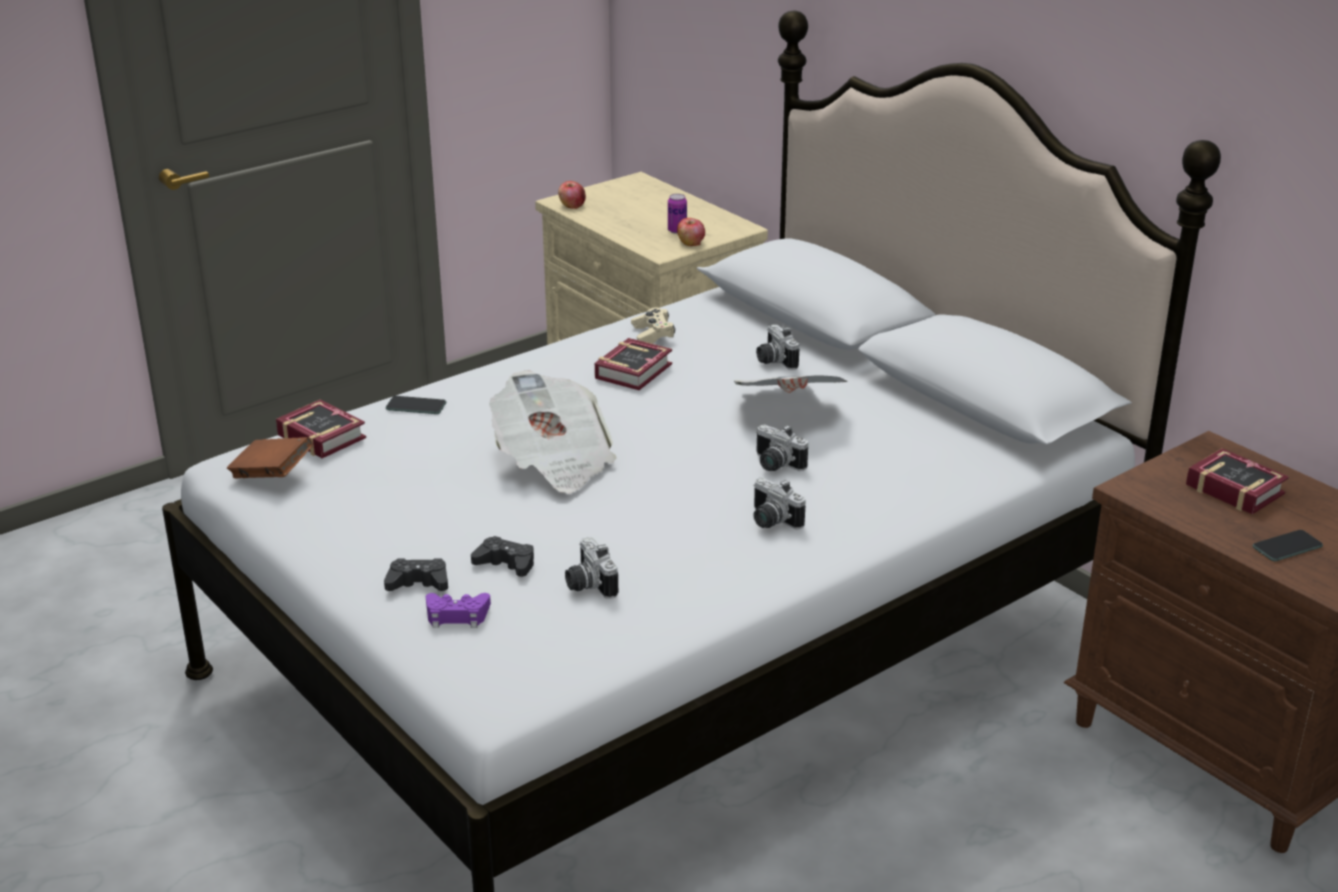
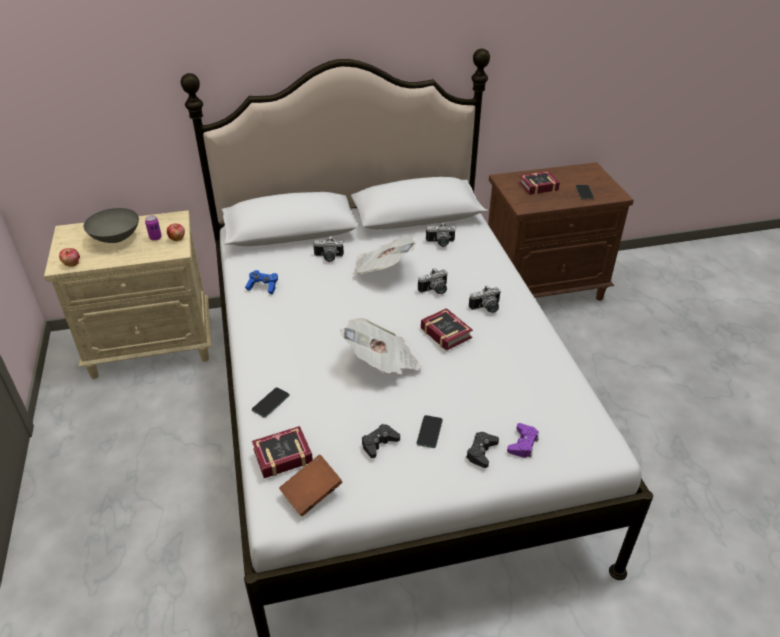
camera: 65 degrees left, 10 degrees up
(434, 532) = (429, 432): none -> phone
(506, 563) = (477, 411): black game controller -> black game controller (379, 443)
(587, 585) = (514, 386): camera -> camera (440, 243)
(637, 370) = (301, 304): book -> book (445, 331)
(651, 210) = (117, 238): none -> grey bowl
(653, 335) = (263, 287): beige game controller -> blue game controller

